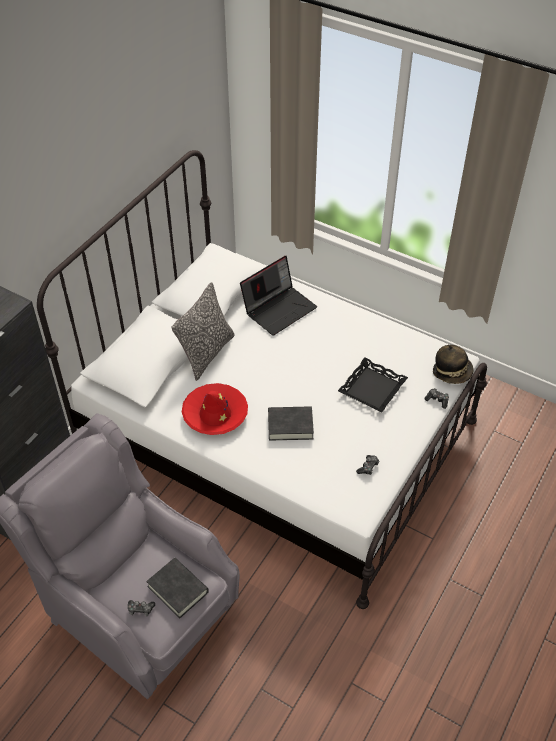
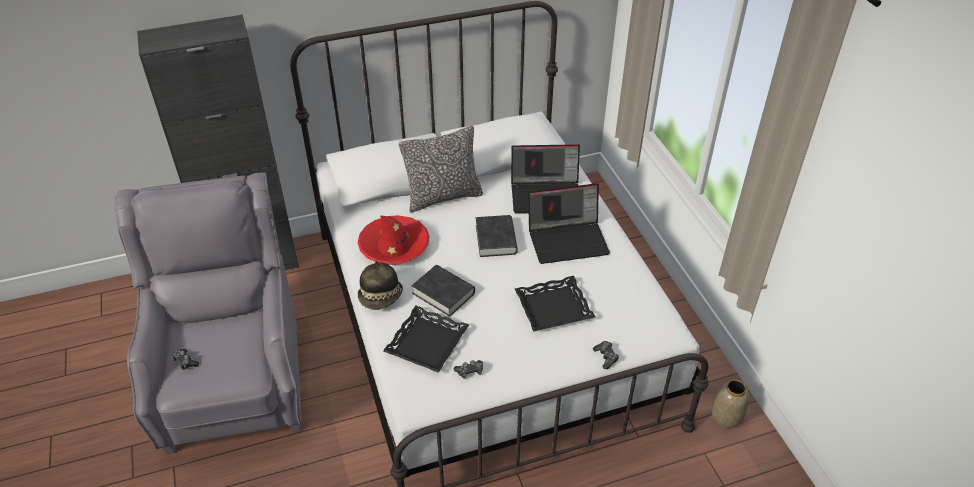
camera: 40 degrees right, 5 degrees down
(178, 589) = (226, 367): black book -> black book (496, 239)
(320, 468) = (427, 343): none -> black tray
(329, 333) = (568, 239): none -> laptop
(452, 372) = (651, 342): hat -> hat (381, 297)
(485, 399) = (726, 417): none -> vase

